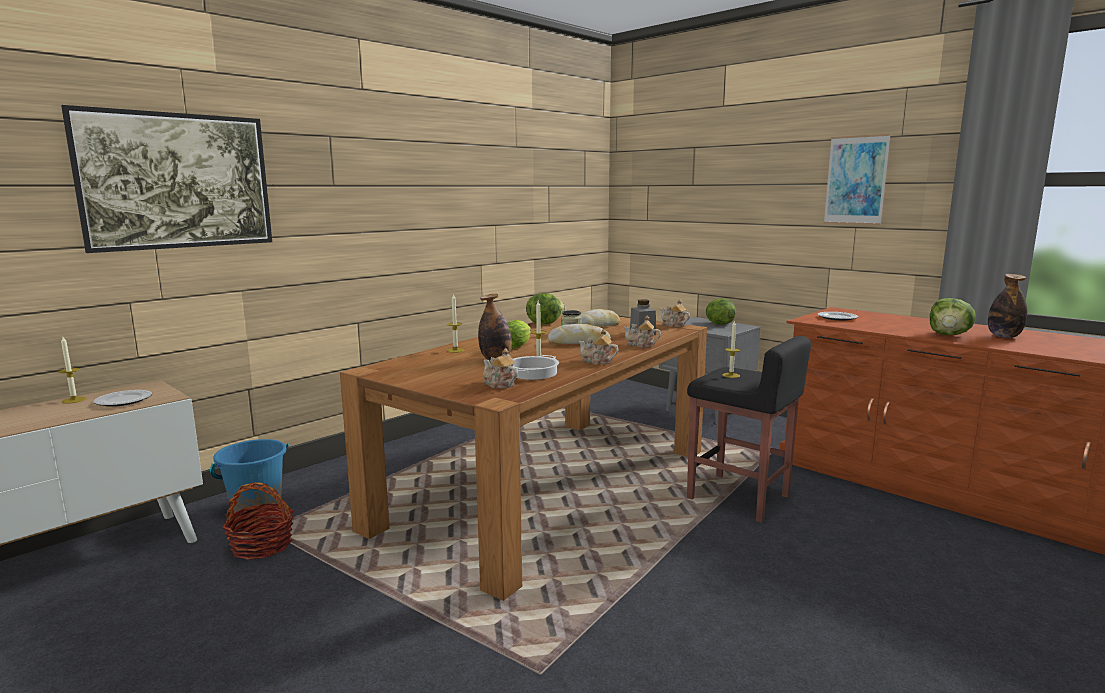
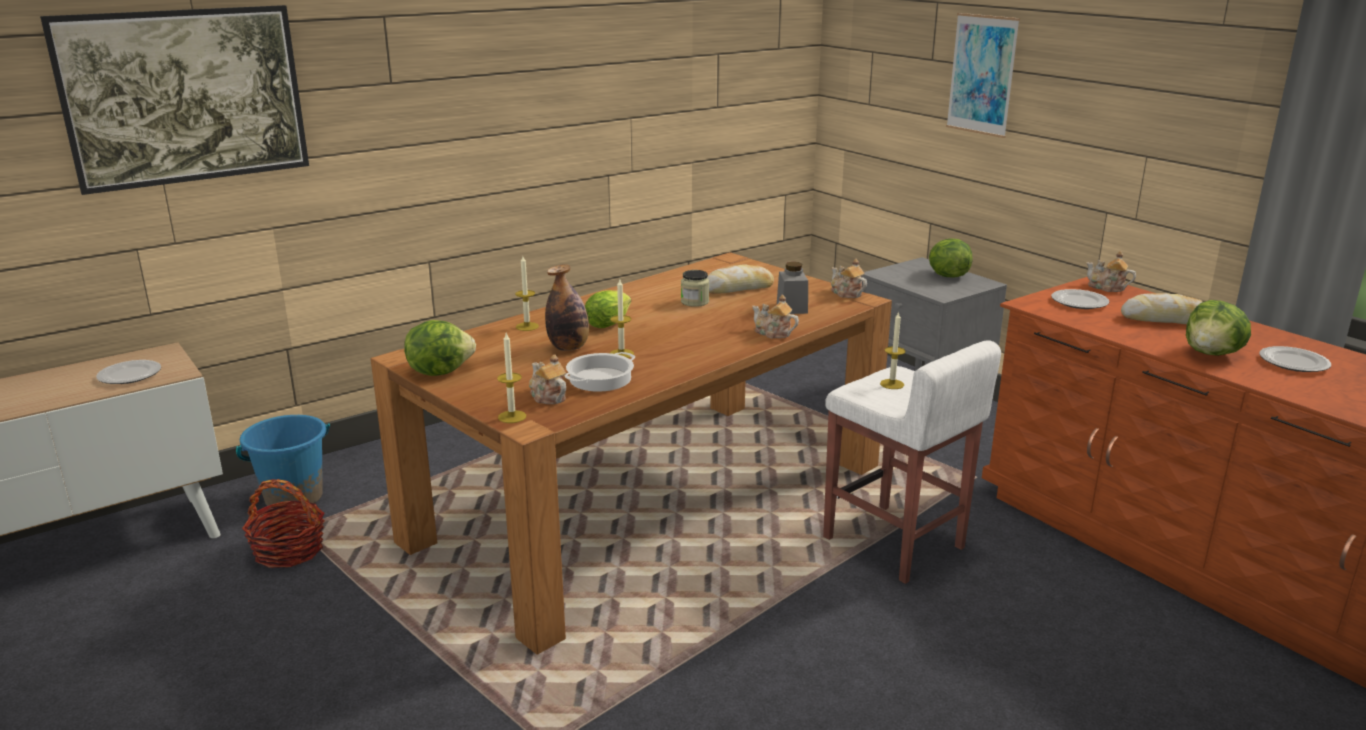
camera: 10 degrees right, 10 degrees up
(74, 400) = (78, 369): candle -> candle (512, 417)
(544, 323) = (671, 278): lettuce -> lettuce (440, 371)
(579, 342) = (694, 322): bread -> bread (1166, 320)
(597, 361) = (694, 362): teapot -> teapot (1107, 287)
(739, 498) = (894, 544): black stool -> white stool
(856, 180) = (1152, 85): picture -> picture (982, 75)
(1004, 336) = (1294, 362): bottle -> plate

